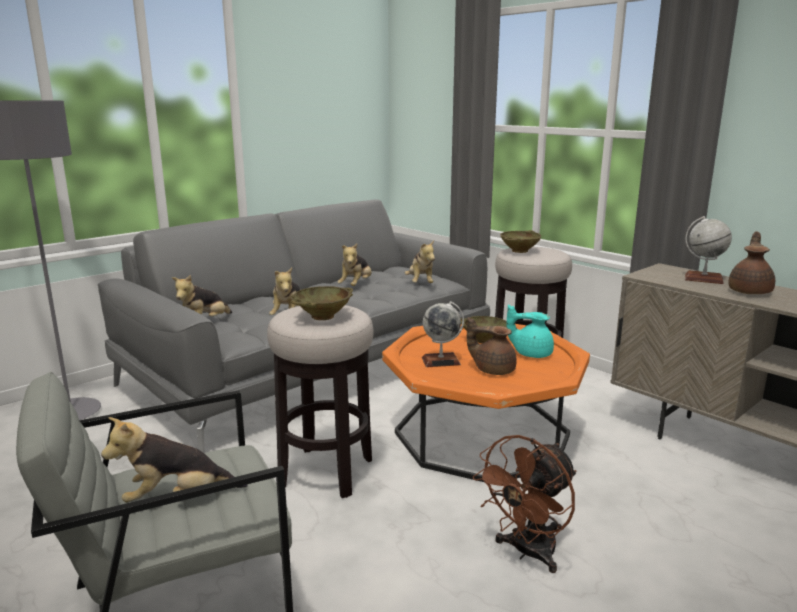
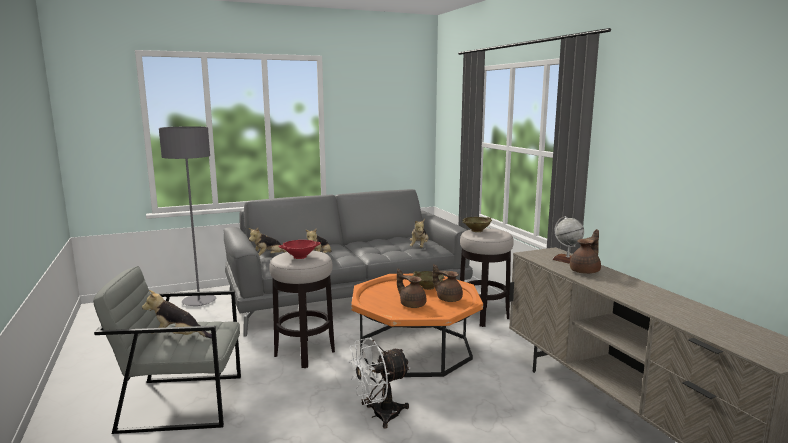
camera: 20 degrees right, 5 degrees down
(323, 316) = (300, 257): beige bowl -> red bowl
(356, 285) = (378, 245): plush toy -> none
(441, 361) = (386, 295): globe -> none
(527, 553) = (379, 415): brown fan -> white fan
(531, 353) = (448, 299): turquoise teapot -> brown teapot

